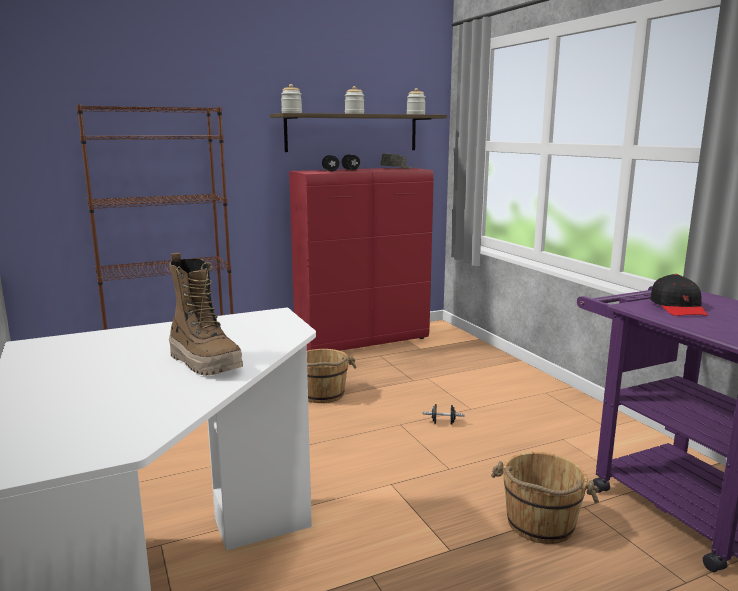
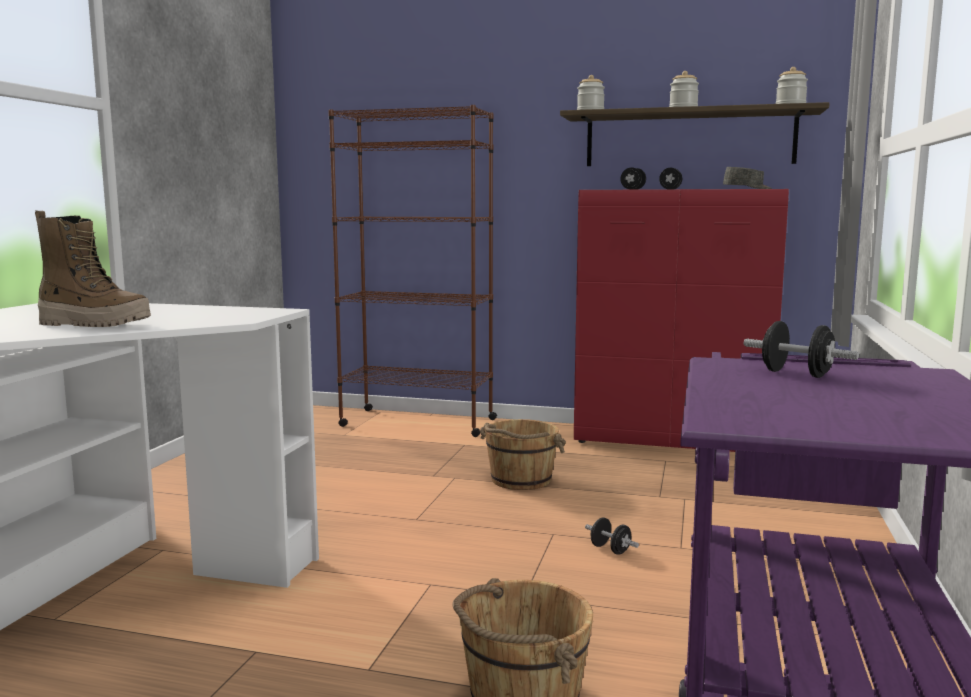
camera: 40 degrees right, 5 degrees down
(205, 363) = (95, 324): boot -> boot turned 75 degrees counterclockwise
(678, 307) = (796, 374): black cap -> black dumbbell

